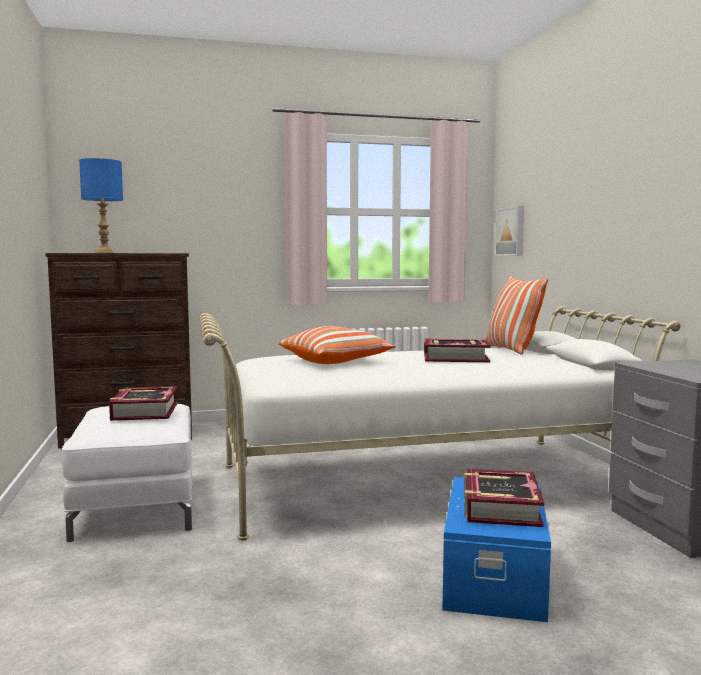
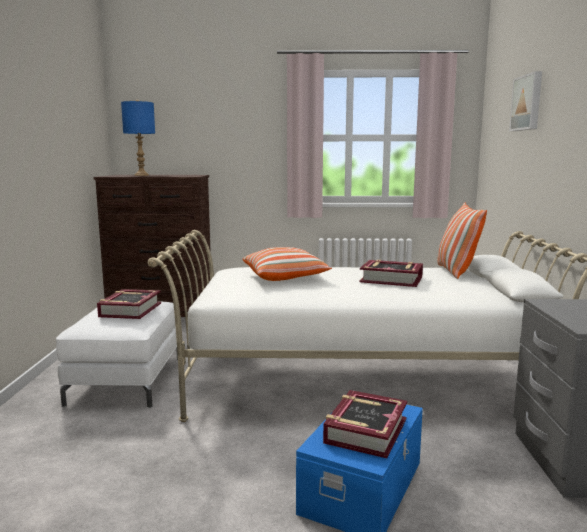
camera: 15 degrees right, 5 degrees up
(511, 231) = (491, 155): picture -> picture (528, 103)

